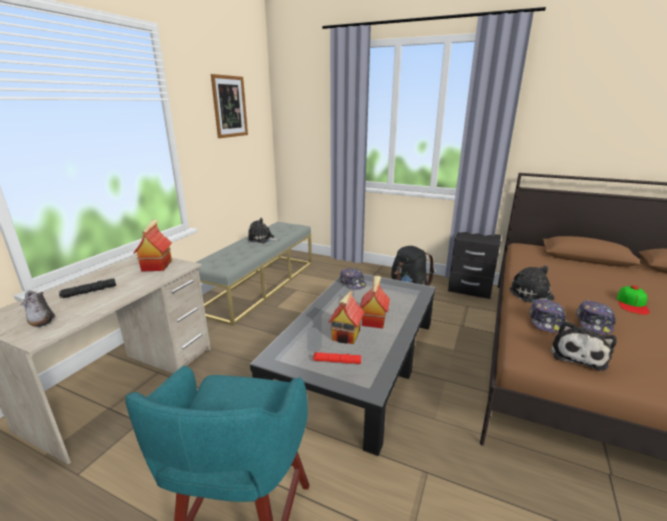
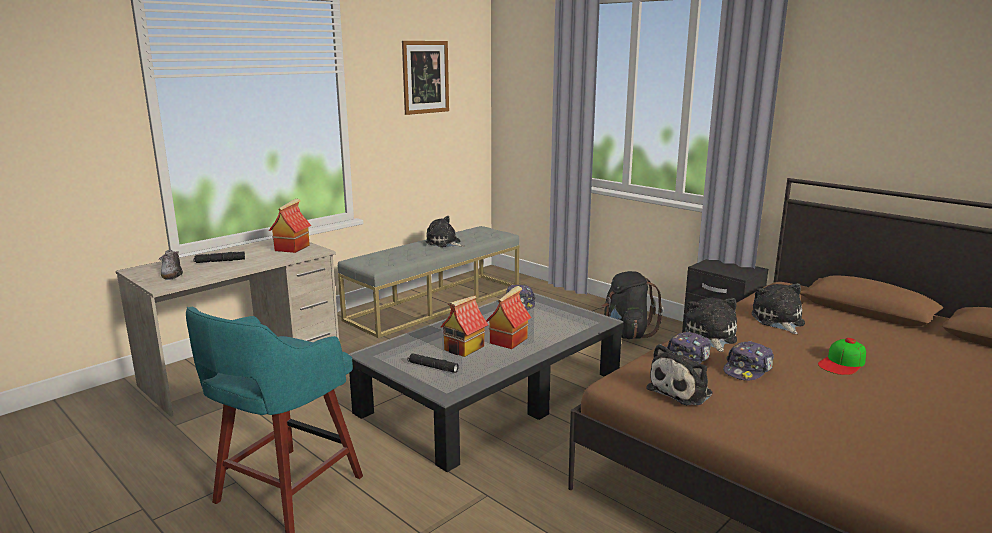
camera: 20 degrees right, 5 degrees down
(337, 361) = (432, 367): red flashlight -> black flashlight
(553, 274) = (778, 320): none -> plush toy

